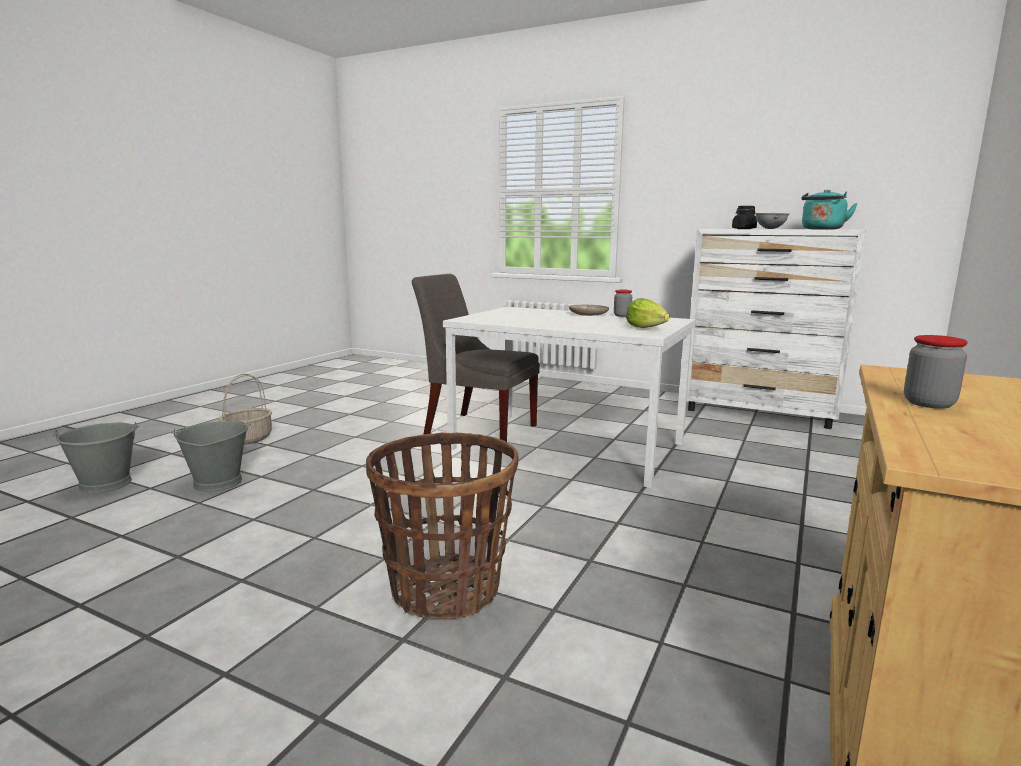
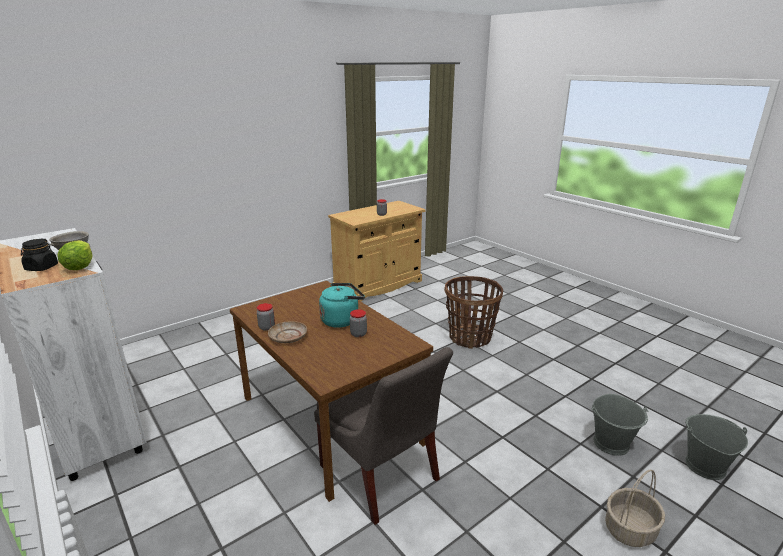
camera: 155 degrees left, 10 degrees up
(527, 319) = (358, 334): none -> jar
(569, 445) = (328, 419): white dining table -> brown dining table
(645, 328) = (305, 296): lettuce -> lettuce (79, 266)
(822, 229) = (48, 241): turquoise kettle -> turquoise kettle (342, 320)

